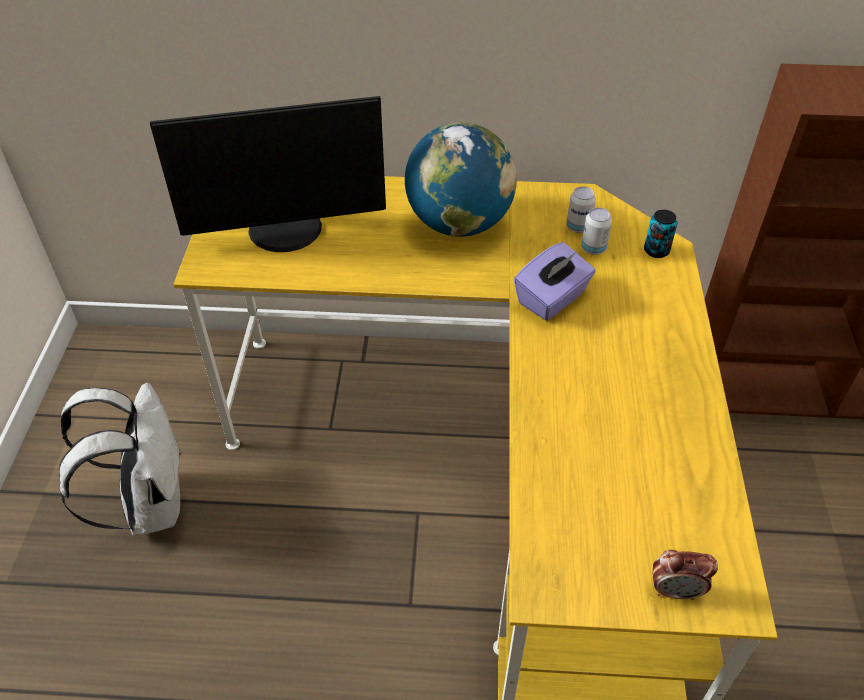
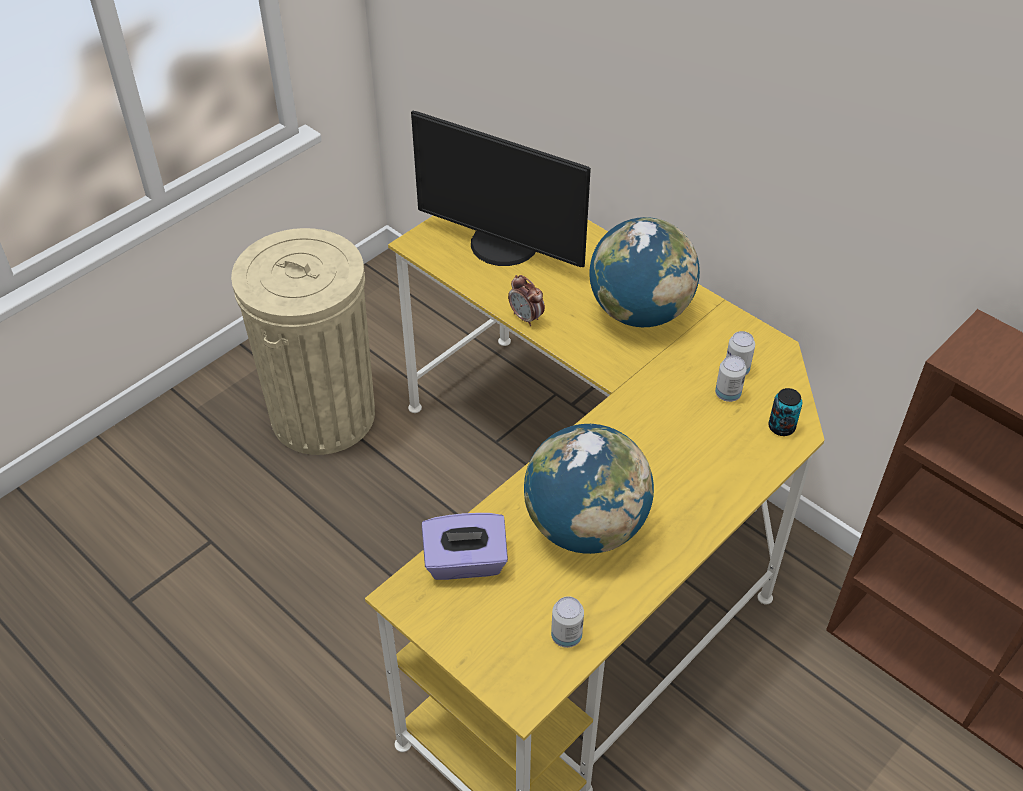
camera: 40 degrees right, 0 degrees up
(150, 503) = (323, 415): white backpack -> beige trash can
(552, 299) = (644, 413): purple tissue box -> purple tissue box (465, 563)
(614, 418) = (585, 526): none -> globe
(675, 590) = (490, 659): alarm clock -> alarm clock (526, 318)
(706, 521) = (566, 636): none -> can

